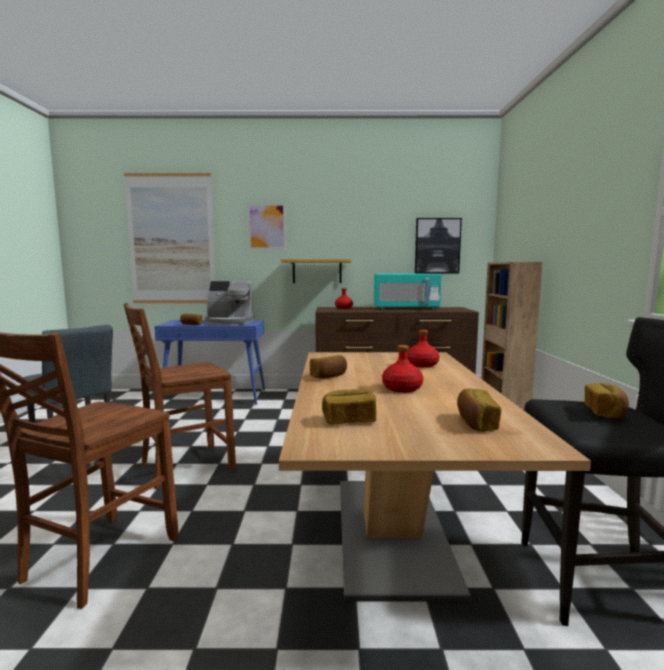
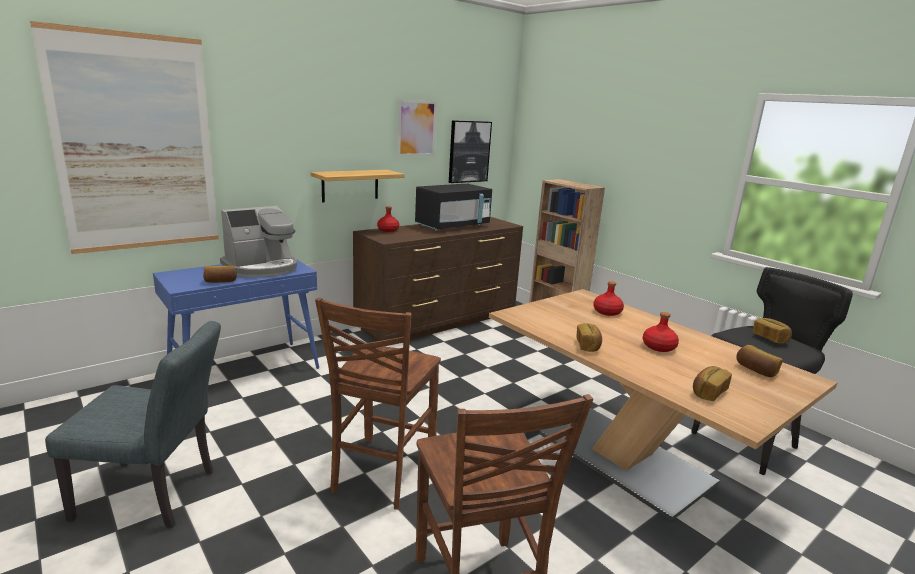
camera: 40 degrees left, 10 degrees up
(266, 226) = (287, 126): picture -> picture (416, 128)
(406, 309) = (453, 226): turquoise microwave -> black microwave

